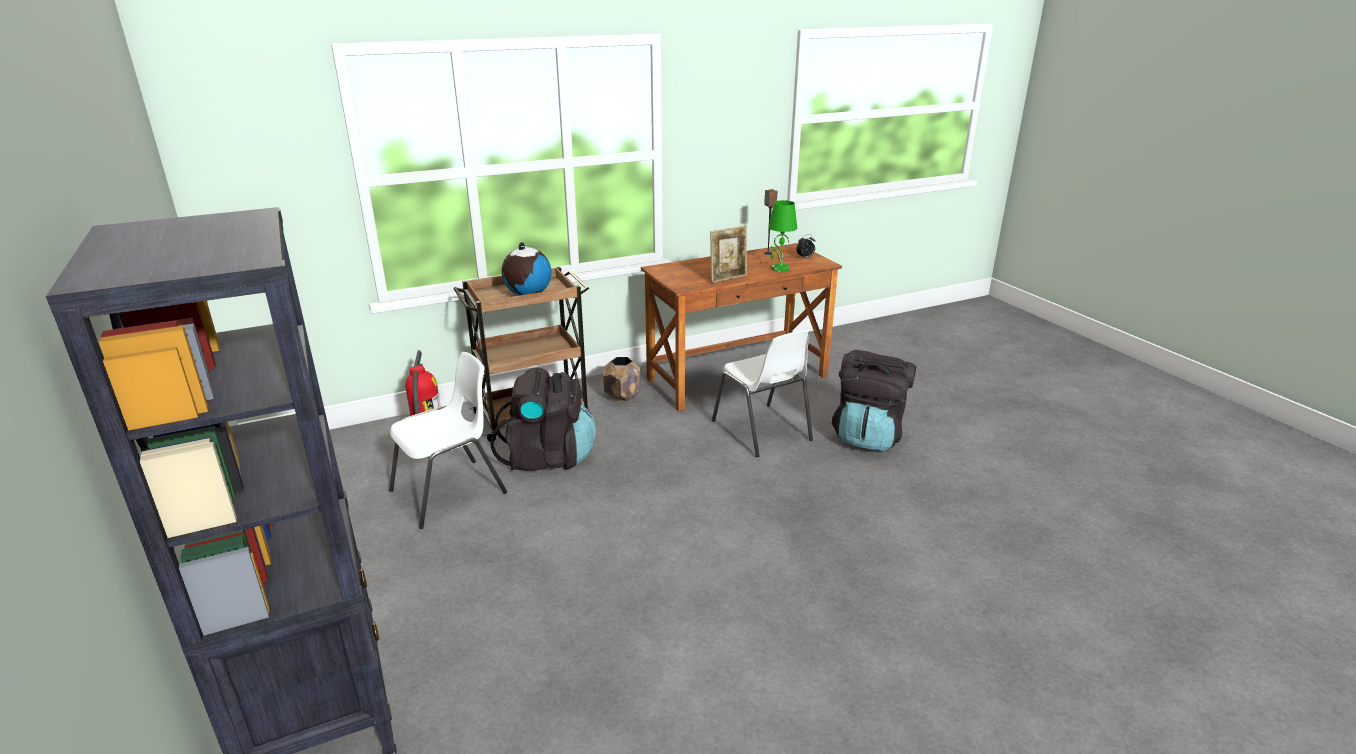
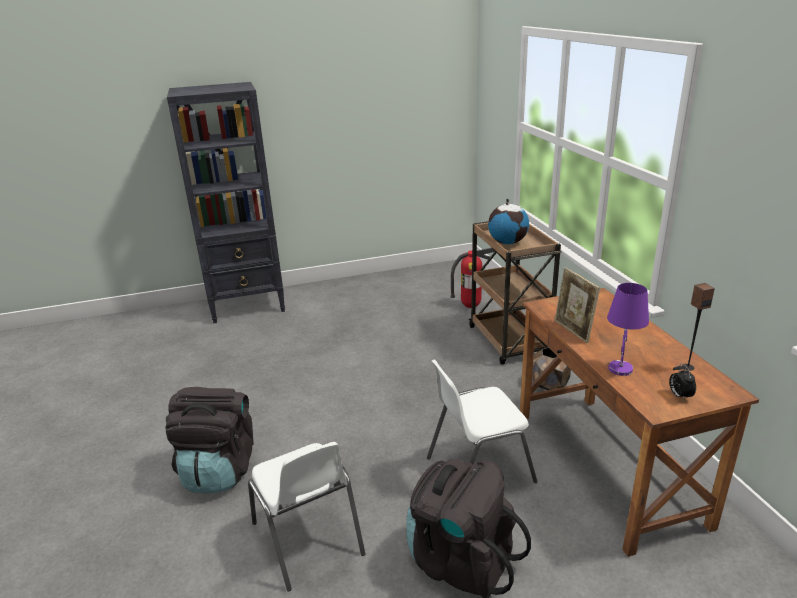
camera: 100 degrees right, 0 degrees up
(451, 492) = (409, 318): white chair -> white chair (308, 540)
(548, 457) = (445, 350): black backpack -> black backpack (219, 469)
(779, 268) = (620, 368): green table lamp -> purple table lamp

